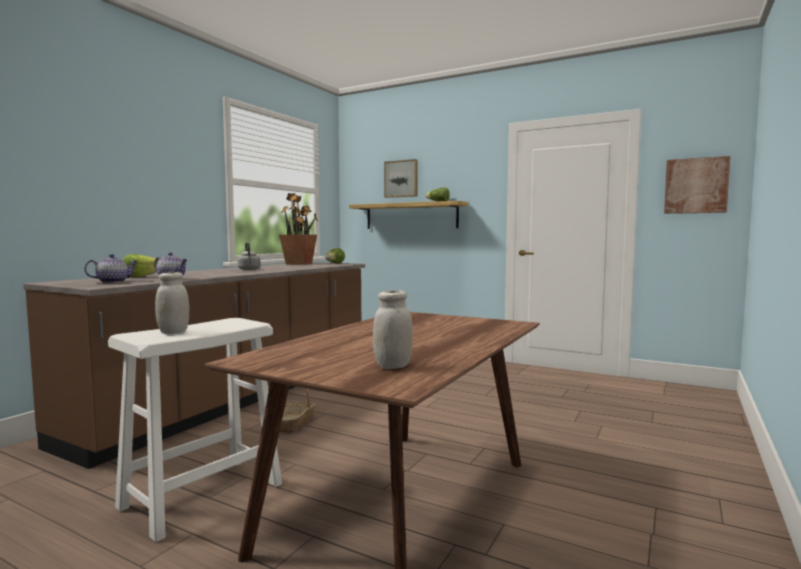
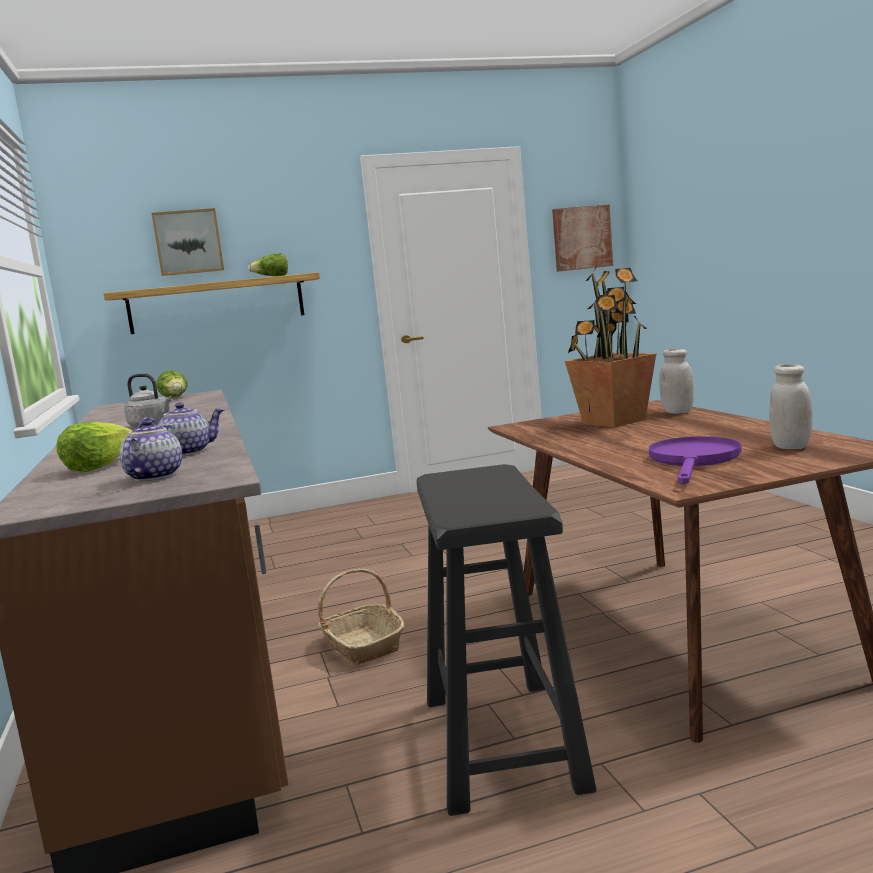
camera: 45 degrees left, 5 degrees up
(173, 332) = (484, 500): white jar -> white jar (677, 412)
(203, 495) = (502, 741): white stool -> black stool
(299, 264) = (121, 409): potted plant -> potted plant (614, 421)
(323, 353) = (694, 461): none -> purple frying pan

